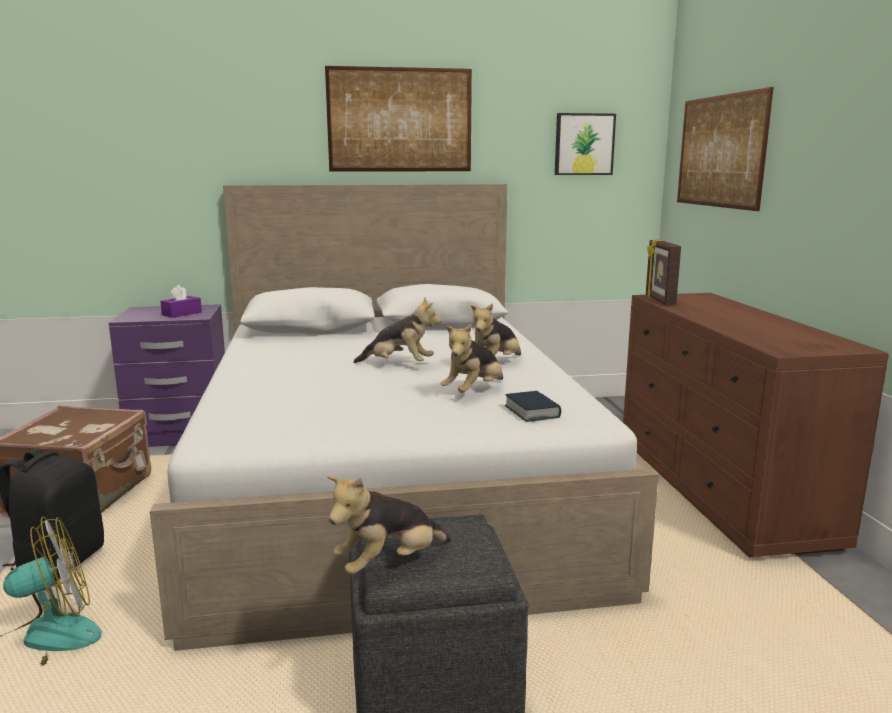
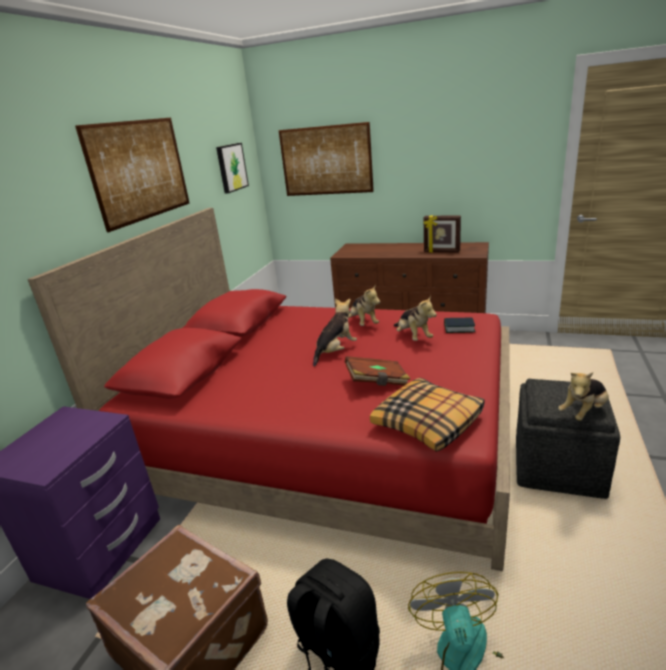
camera: 60 degrees left, 10 degrees up
(182, 313) = (76, 431): purple tissue box -> none
(238, 423) = (428, 423): none -> pillow
(329, 391) = (377, 382): none -> brown book
(389, 564) = (584, 412): plush toy -> plush toy turned 60 degrees clockwise
(392, 485) = (328, 436): white bed -> red bed
(659, 300) = (353, 255): picture frame -> picture frame (441, 252)

